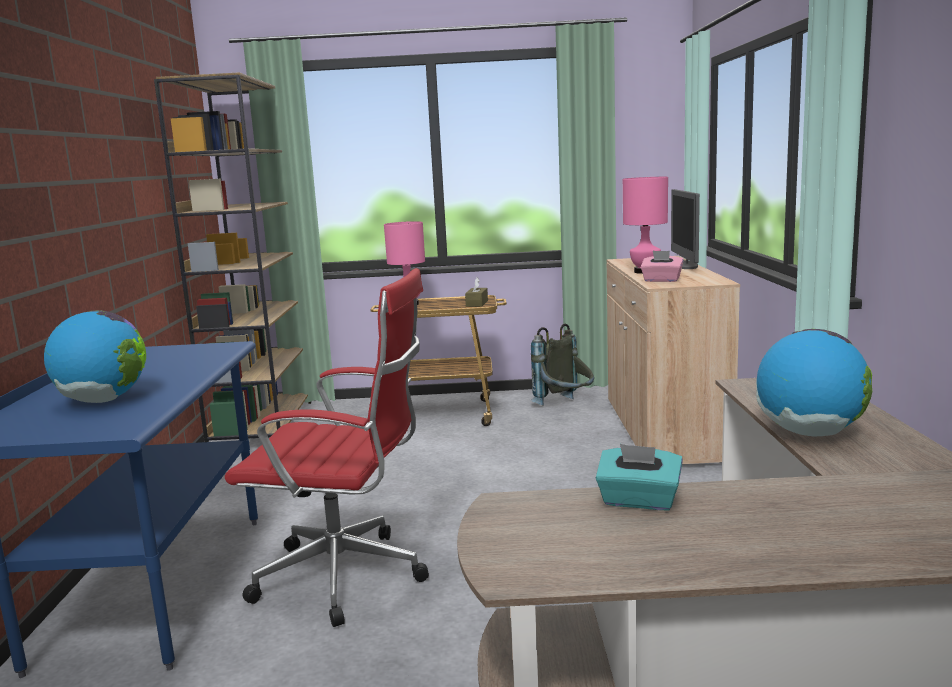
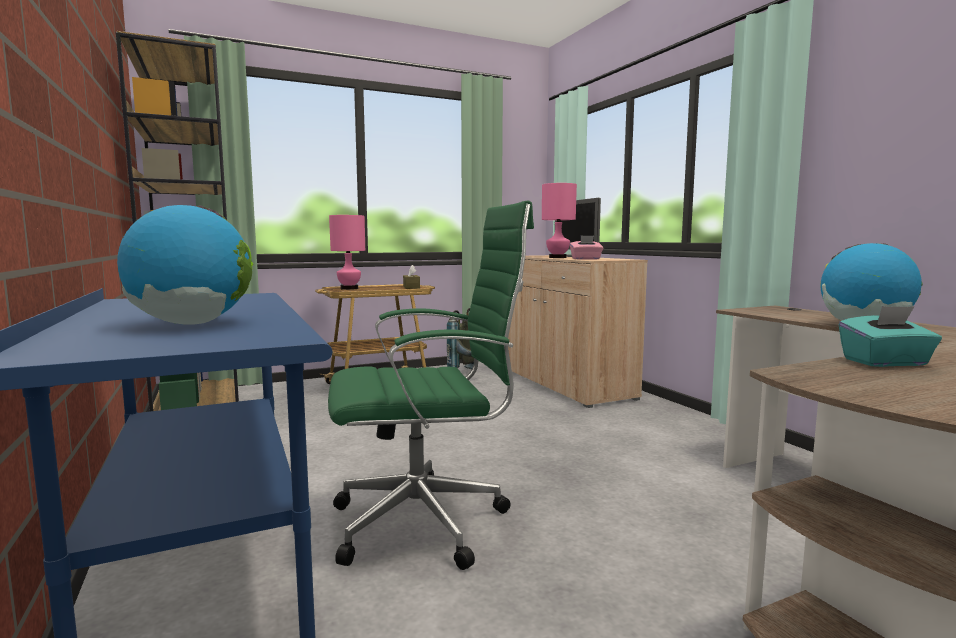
camera: 25 degrees left, 5 degrees down
(348, 577) = (428, 522): red office chair -> green office chair

